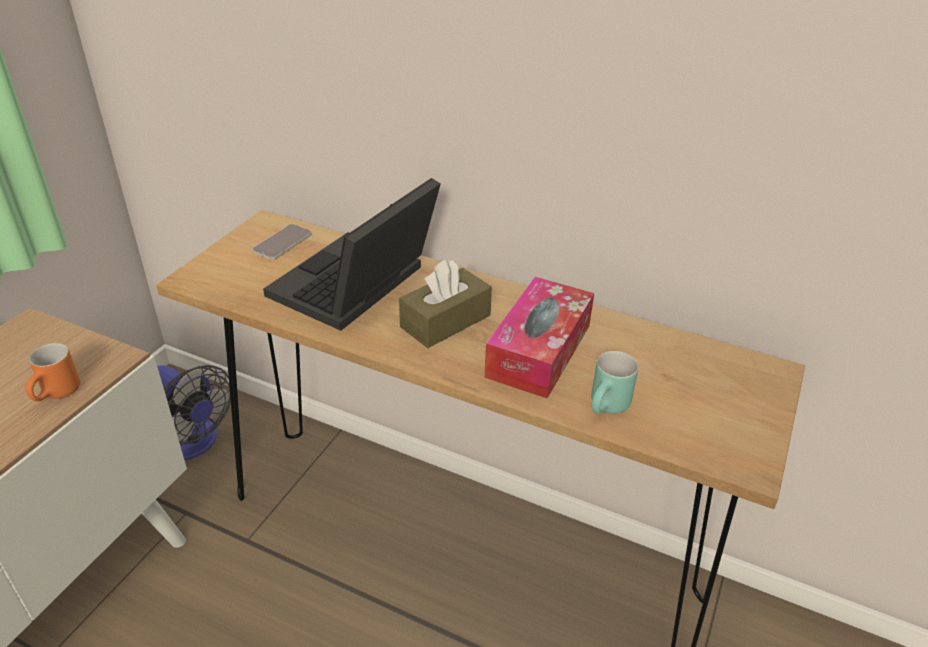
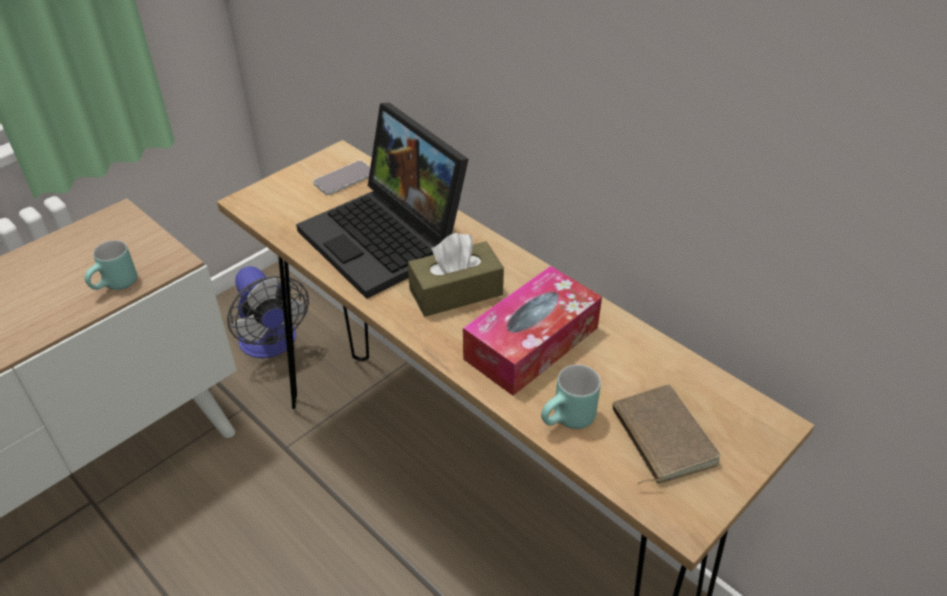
camera: 20 degrees right, 5 degrees up
(59, 395) = (117, 286): orange mug -> turquoise mug
(355, 288) = (387, 239): laptop -> laptop turned 90 degrees counterclockwise
(692, 404) = (659, 438): none -> brown book

